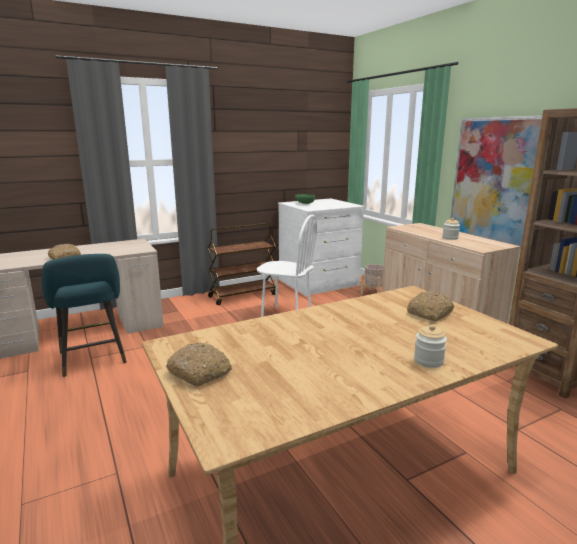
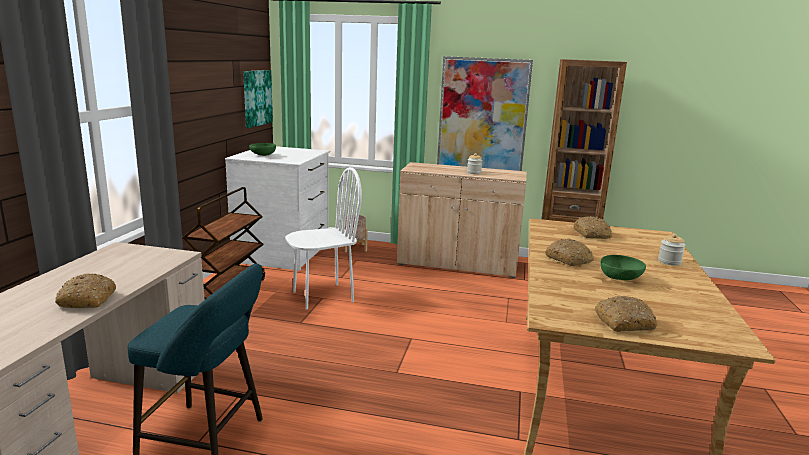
camera: 50 degrees left, 0 degrees up
(317, 349) = (620, 279): none -> green bowl
(326, 160) = (256, 98): none -> picture
(327, 321) = (569, 259): none -> bread

